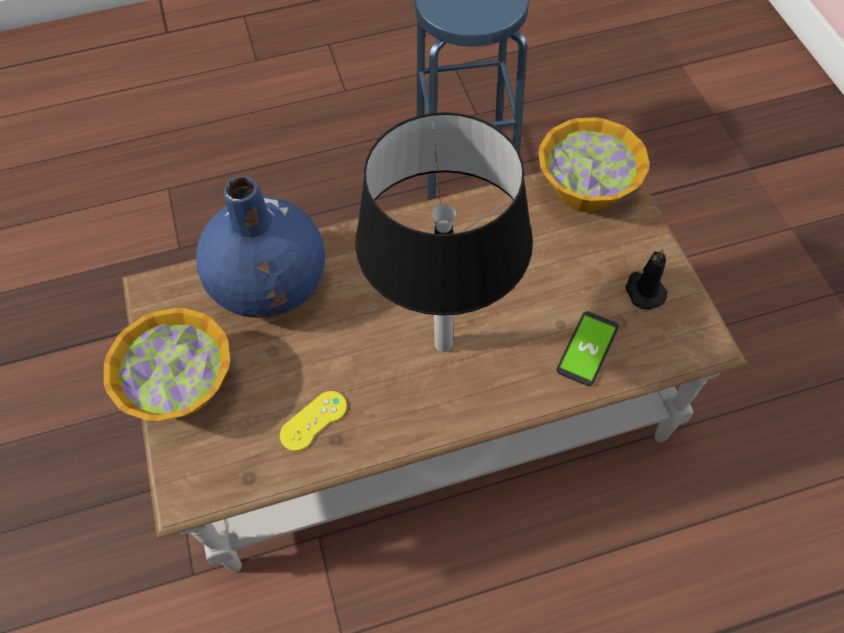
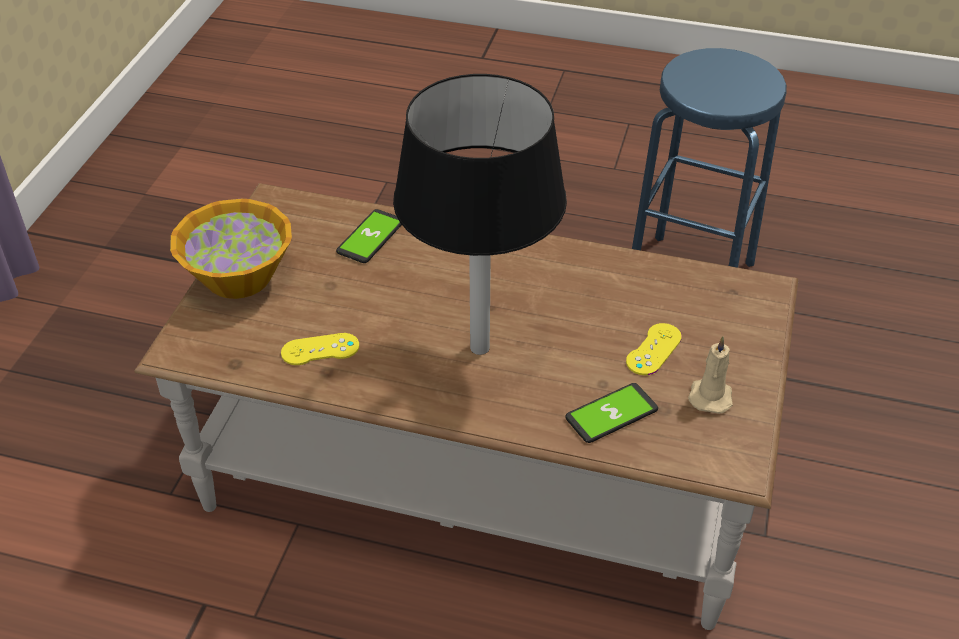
camera: 30 degrees right, 15 degrees down
(271, 283) = (370, 237): blue vase -> phone
(575, 272) = (653, 349): none -> yellow game controller
(586, 189) = (725, 290): bowl -> none
(644, 291) = (710, 395): black candle -> beige candle

